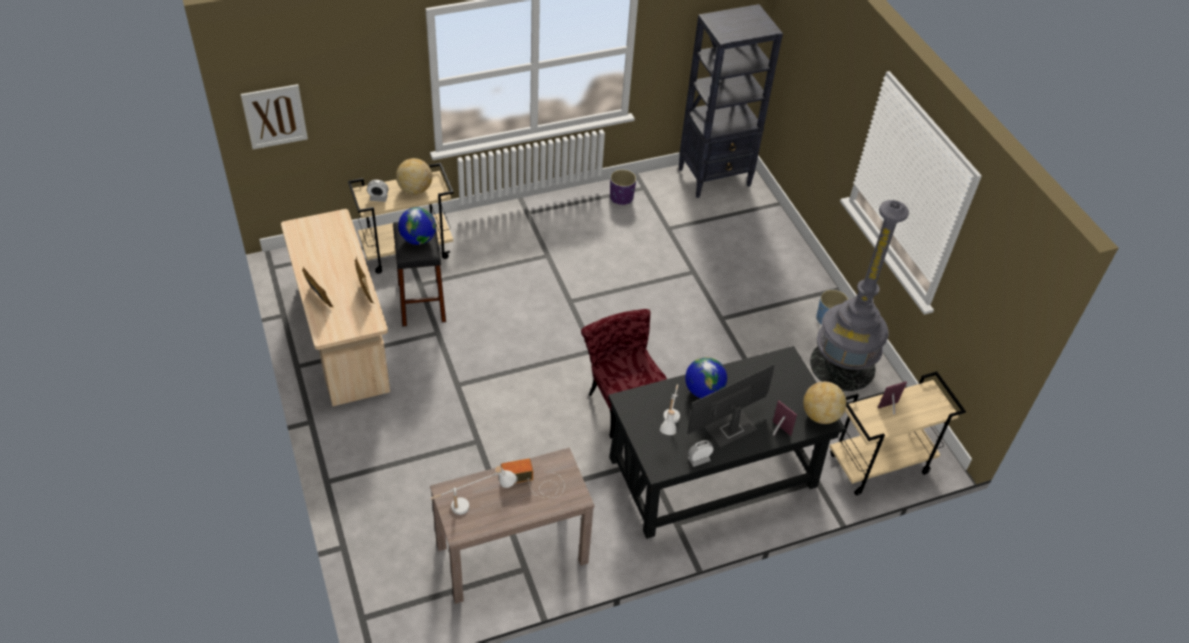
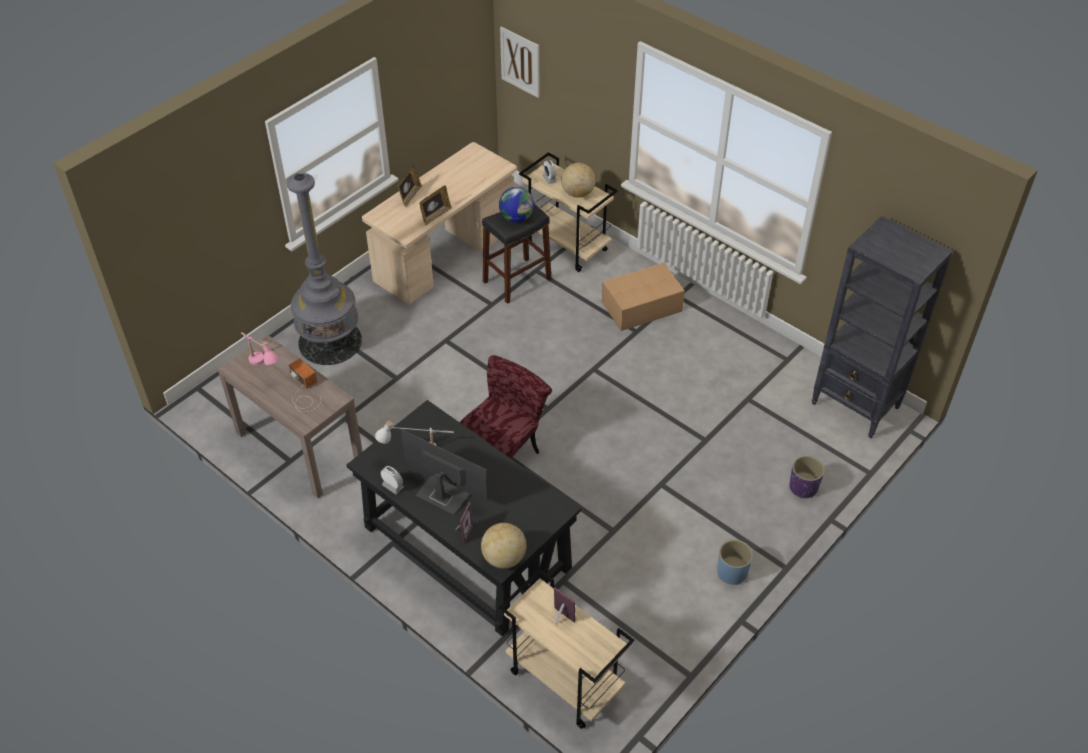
camera: 65 degrees right, 0 degrees up
(473, 505) = (262, 366): white table lamp -> pink table lamp
(522, 238) = (643, 306): none -> cardboard box
(621, 198) = (757, 349): purple planter -> purple planter (803, 487)
(703, 390) = (475, 461): globe -> none
(842, 365) = (676, 606): grey floor lamp -> grey floor lamp (330, 341)

